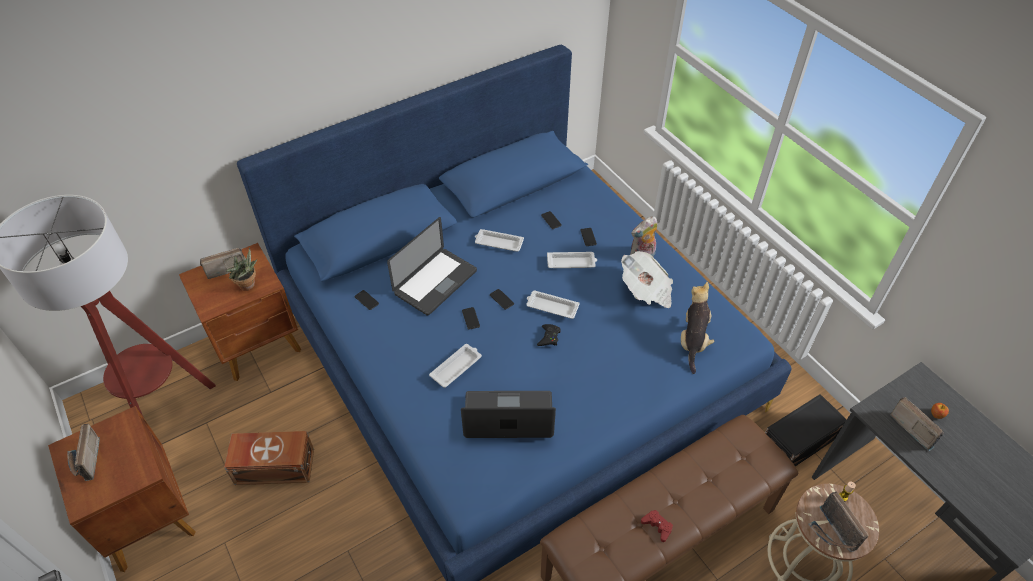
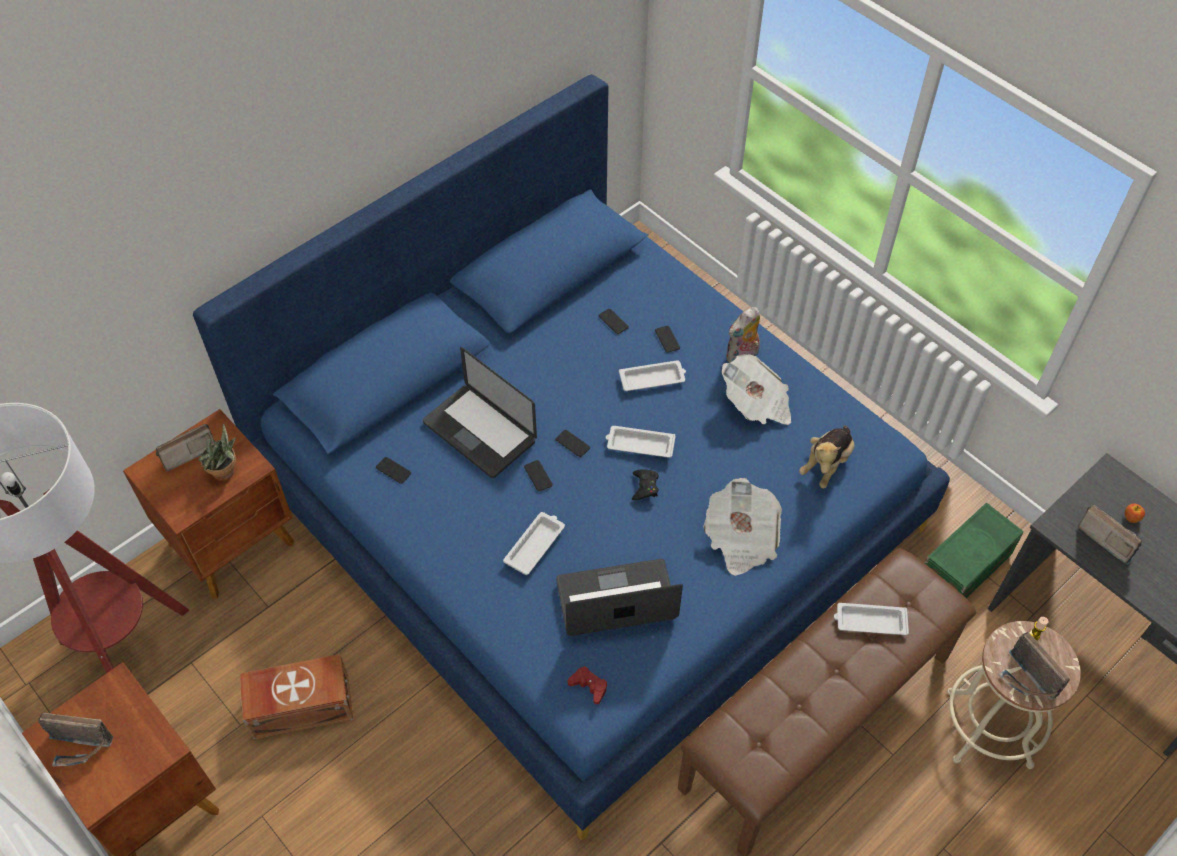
camera: 10 degrees left, 5 degrees up
(85, 462) = (81, 747): radio -> radio turned 60 degrees counterclockwise
(435, 282) = (479, 432): laptop -> laptop turned 105 degrees clockwise
(498, 243) = (550, 364): white tray -> white tray (869, 621)
(615, 386) = (740, 539): none -> newspaper
(657, 526) = (820, 706): red game controller -> red game controller (589, 686)
(693, 341) = (826, 464): plush toy -> plush toy turned 150 degrees counterclockwise
(799, 442) = (967, 567): black storage box -> green storage box

